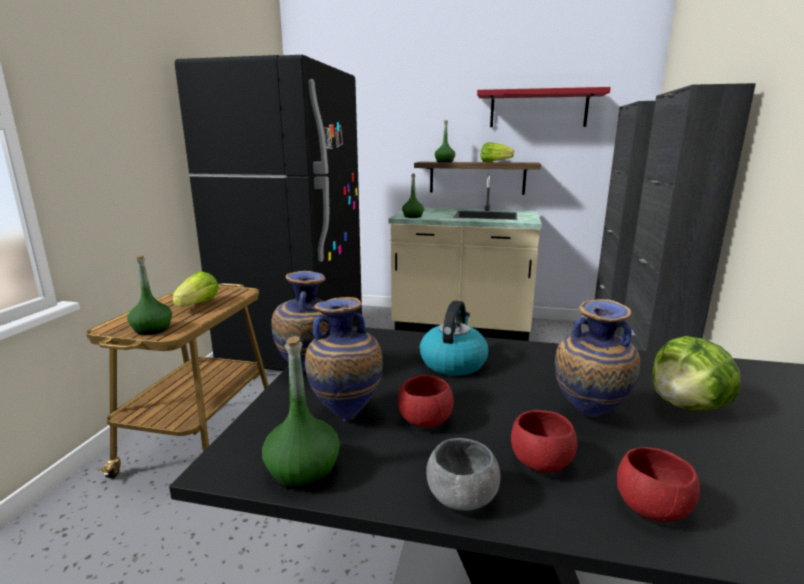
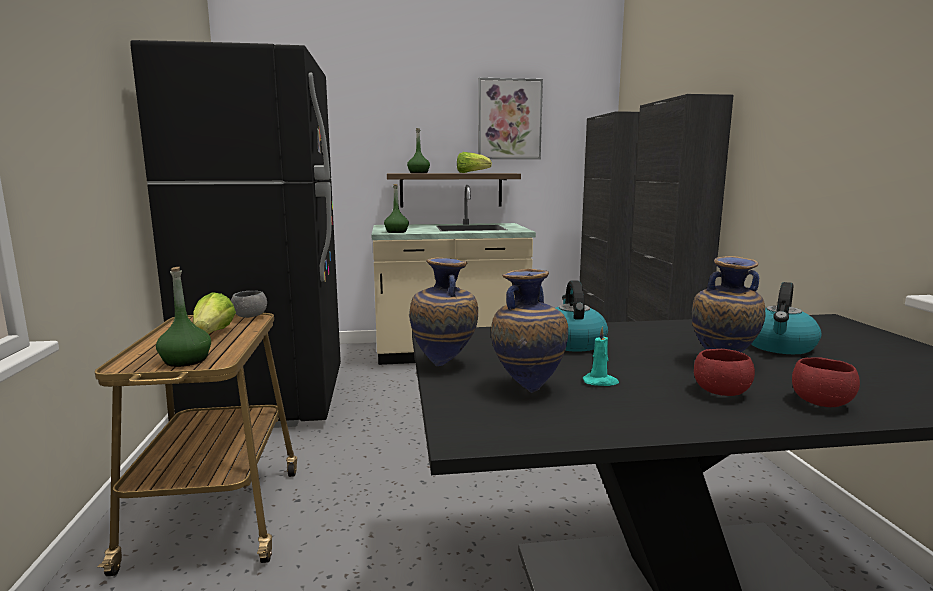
camera: 20 degrees left, 5 degrees down
(303, 471) = (543, 428): green bottle -> none
(425, 420) = (600, 382): red bowl -> turquoise candle
(461, 497) = (691, 421): grey bowl -> grey bowl (250, 316)
(538, 109) = (509, 119): red shelf -> picture
(687, 406) = (779, 346): lettuce -> kettle

